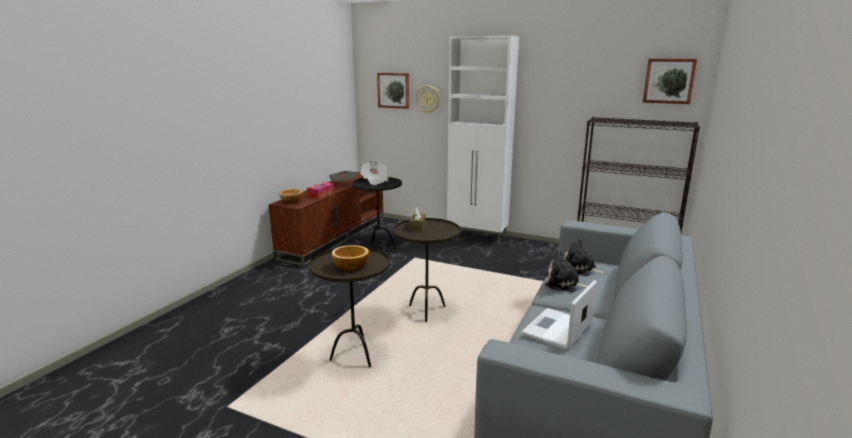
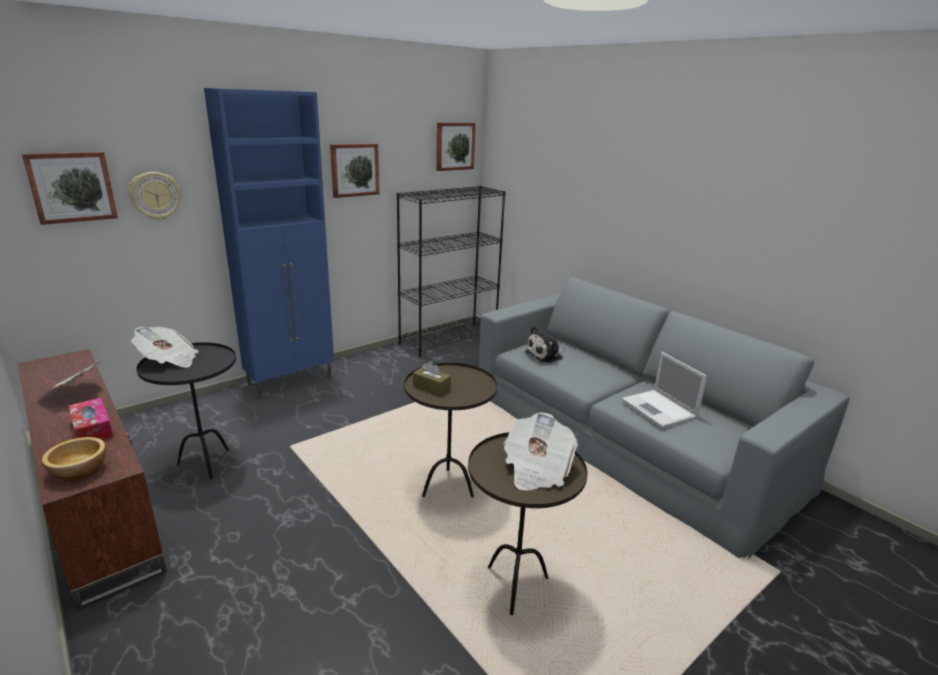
camera: 65 degrees left, 5 degrees up
(350, 266) = (536, 469): bowl -> newspaper
(478, 236) = (292, 380): white cabinet -> blue cabinet
(557, 94) = (354, 170): none -> picture
(564, 284) = (571, 374): plush toy -> none

